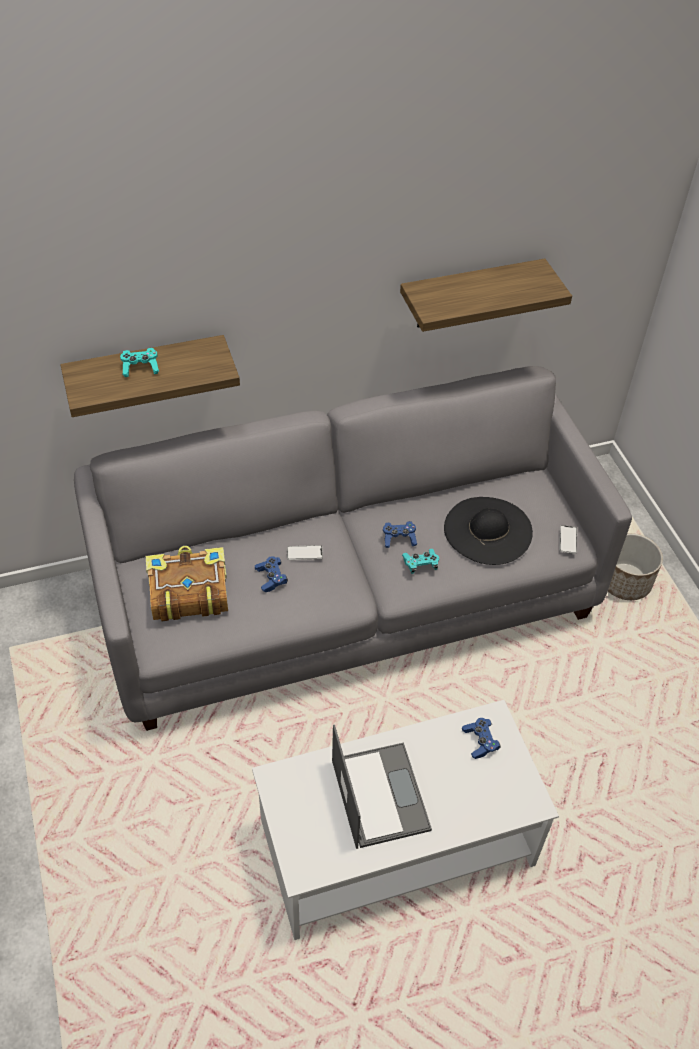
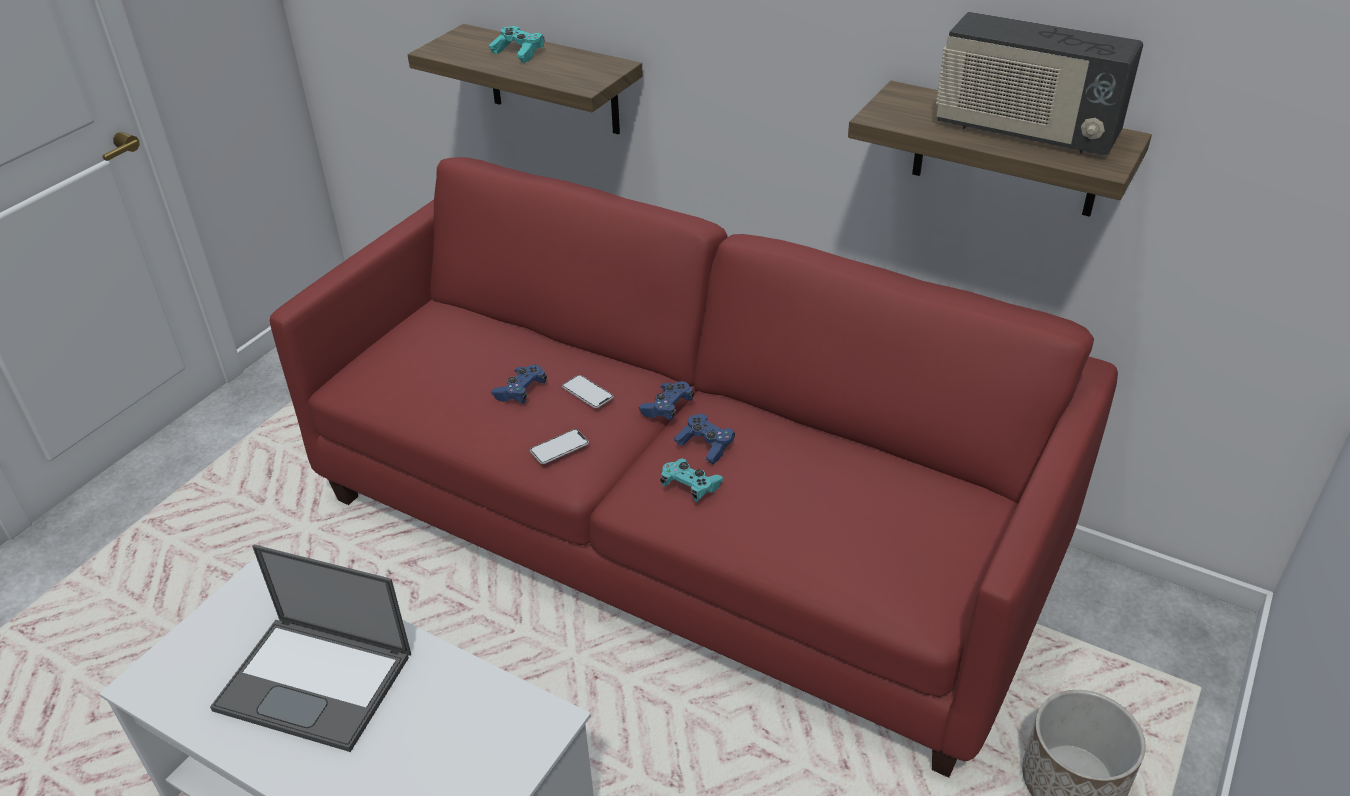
camera: 50 degrees right, 10 degrees down
(187, 592) = (433, 352): book -> none
(347, 596) = (680, 527): grey sofa -> red sofa
(379, 794) = (317, 681): laptop -> laptop turned 75 degrees clockwise
(480, 741) = (492, 731): blue game controller -> blue game controller (667, 408)
(488, 530) = (826, 509): black hat -> none
(500, 286) = (1025, 132): none -> radio
(568, 540) = (927, 596): phone -> phone (559, 447)

